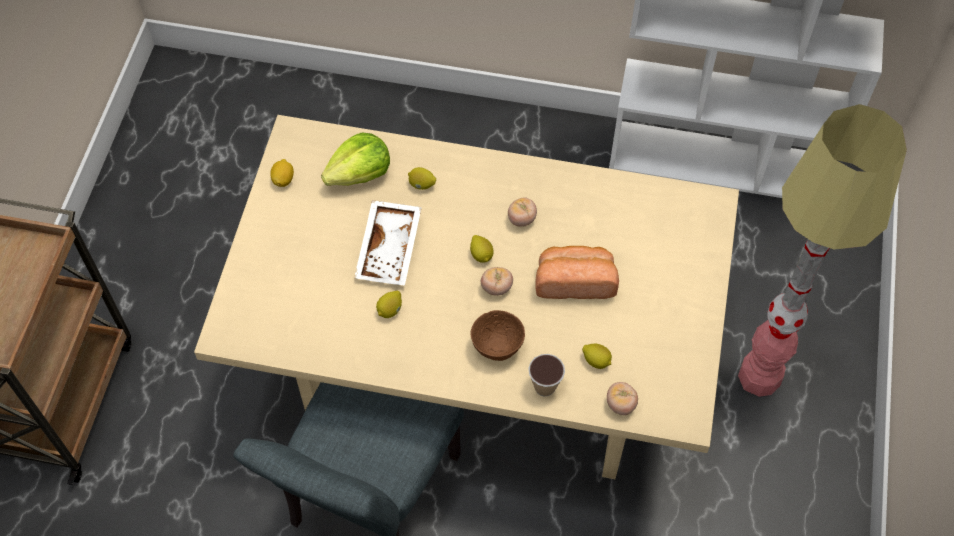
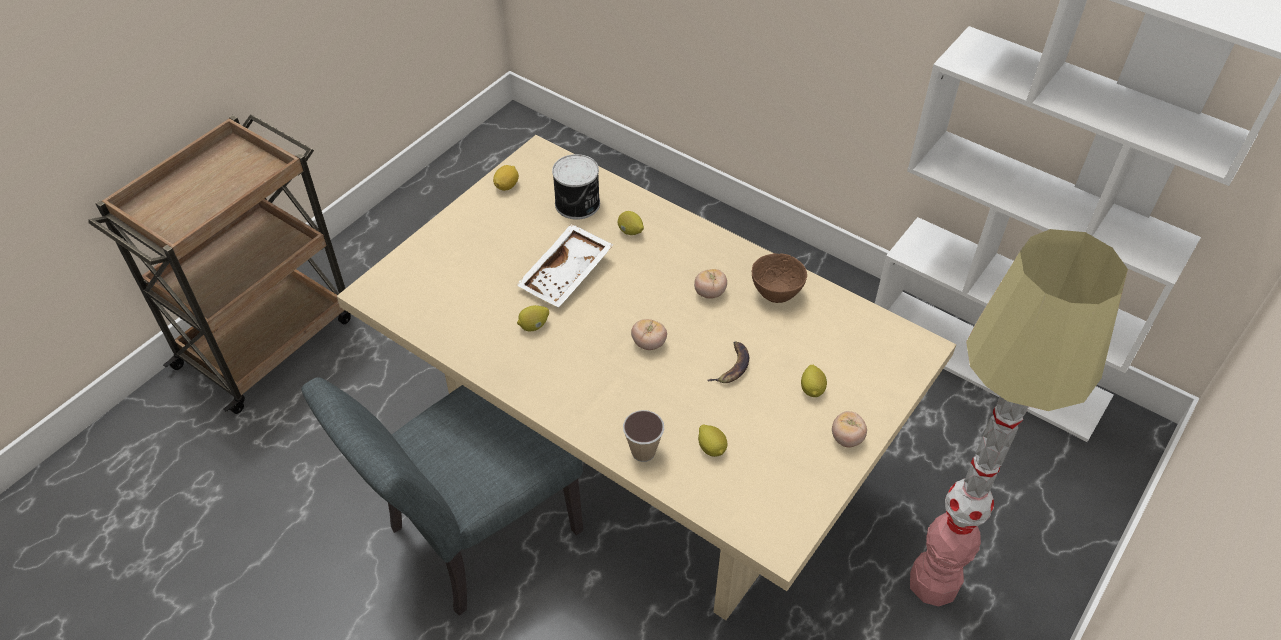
camera: 25 degrees right, 10 degrees down
(360, 174) = (578, 204): lettuce -> can
(481, 255) = (651, 310): lemon -> lemon (812, 389)
(497, 348) = (617, 398): brown bowl -> brown bowl (776, 295)
(575, 281) = (732, 366): bread -> banana
(620, 404) = (713, 500): tomato -> tomato (846, 438)

